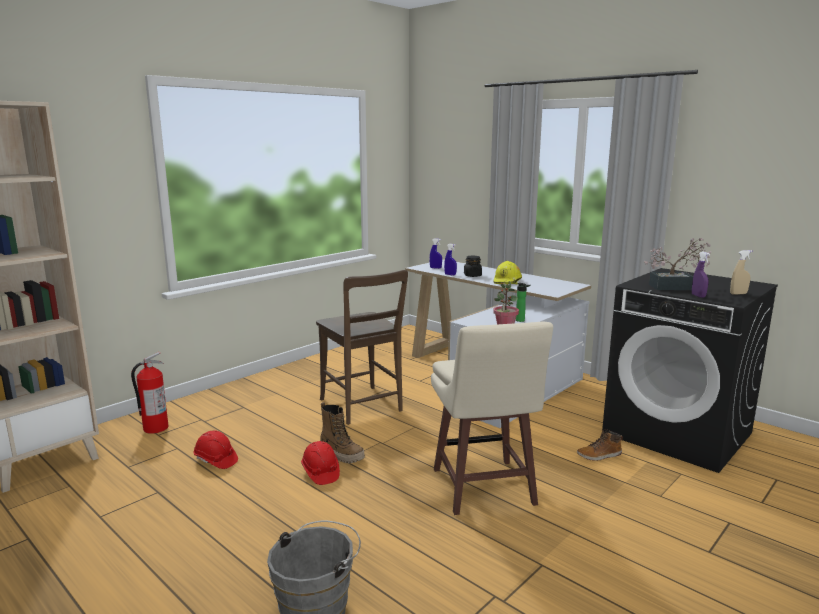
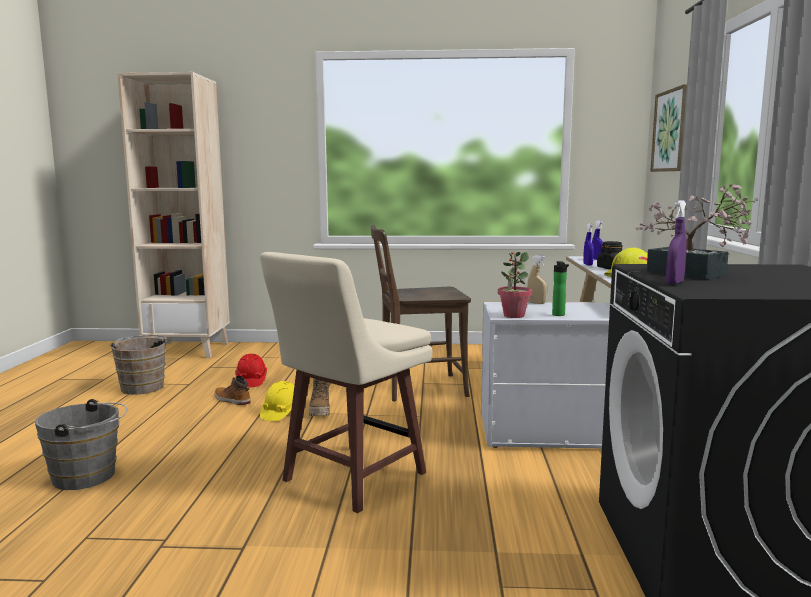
camera: 50 degrees right, 5 degrees down
(111, 519) = (143, 386): none -> brown bucket
(155, 428) = (269, 353): fire extinguisher -> none
(320, 472) = (281, 413): red hard hat -> yellow hard hat
(363, 407) = (418, 388): brown chair -> brown chair turned 60 degrees clockwise
(451, 164) = (672, 131): none -> picture
(599, 455) = (535, 517): boot -> boot (232, 400)
(738, 294) = (768, 291): beige spray bottle -> beige spray bottle (536, 303)

